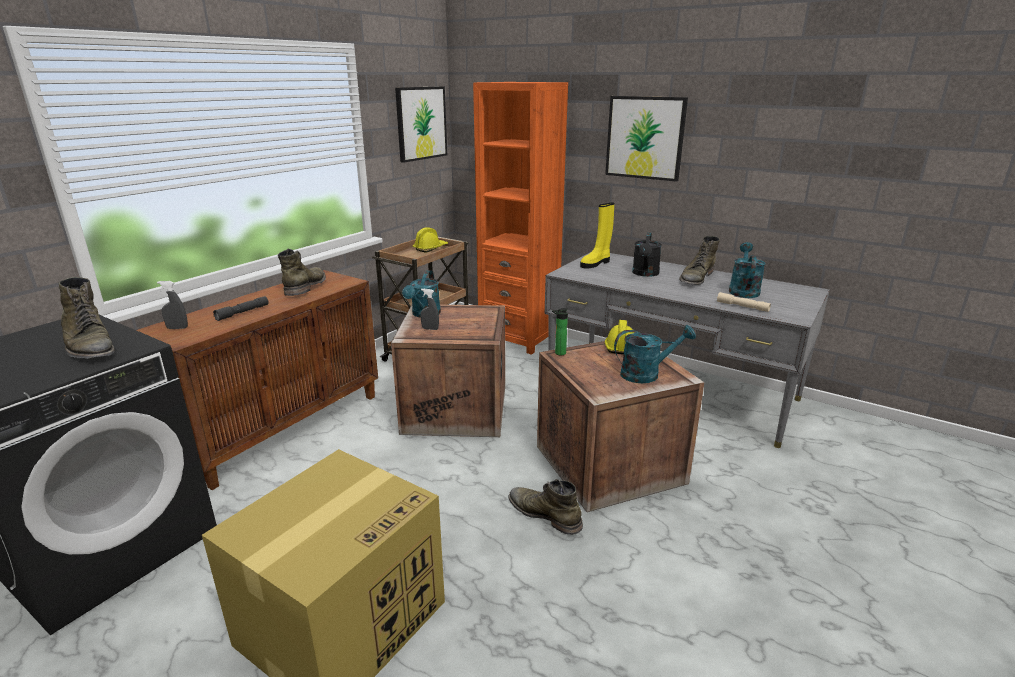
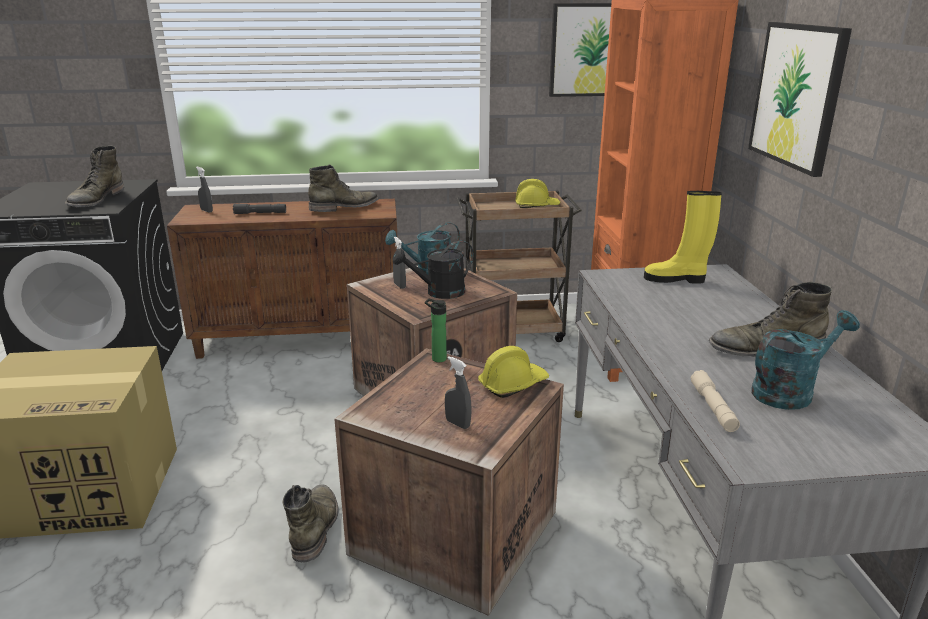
camera: 50 degrees right, 0 degrees up
(645, 274) = (704, 313): black watering can -> black watering can (439, 293)
(646, 374) = (457, 424): turquoise watering can -> grey spray bottle

